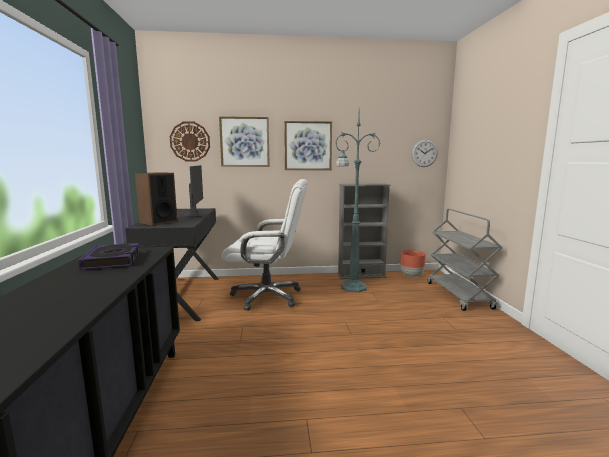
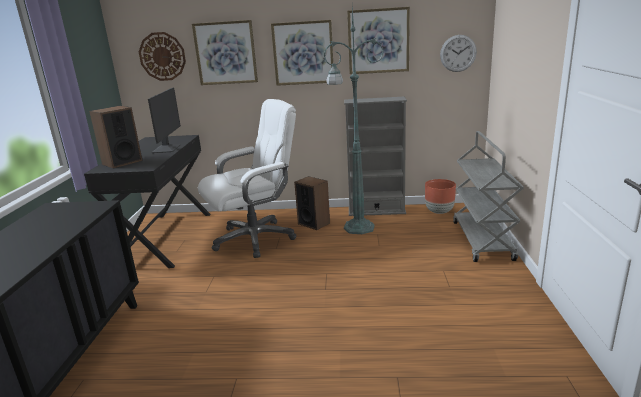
camera: 10 degrees right, 10 degrees up
(113, 260) = (52, 221): book -> none
(267, 296) = (255, 238): white office chair -> white office chair turned 45 degrees counterclockwise
(313, 284) = (314, 223): none -> speaker
(366, 140) = (378, 41): none -> picture

